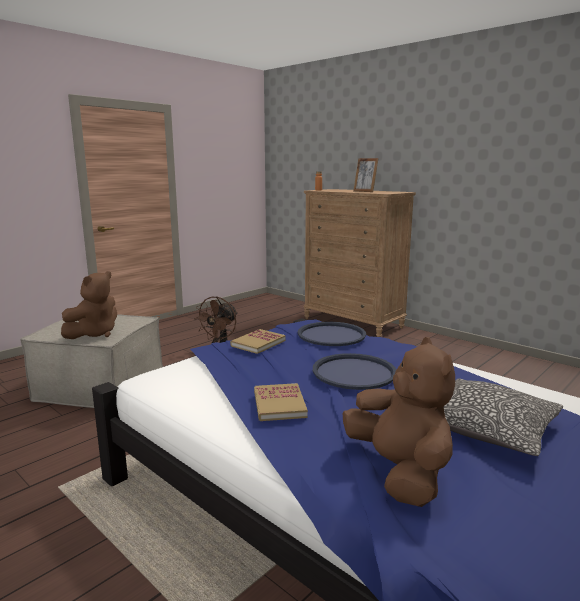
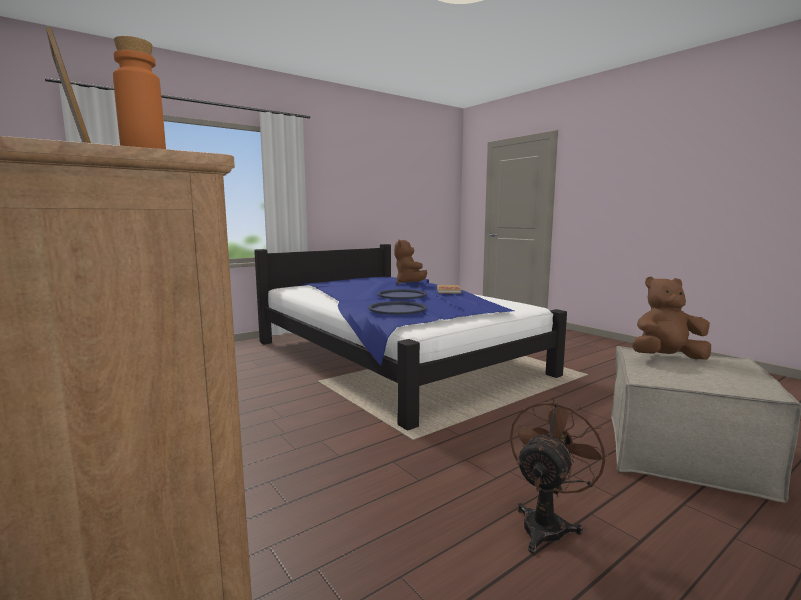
camera: 170 degrees left, 5 degrees down
(94, 334) = (666, 358): brown plush toy -> brown plush toy turned 45 degrees clockwise
(258, 343) = (460, 307): book -> none
(489, 429) = (362, 287): pillow -> none

